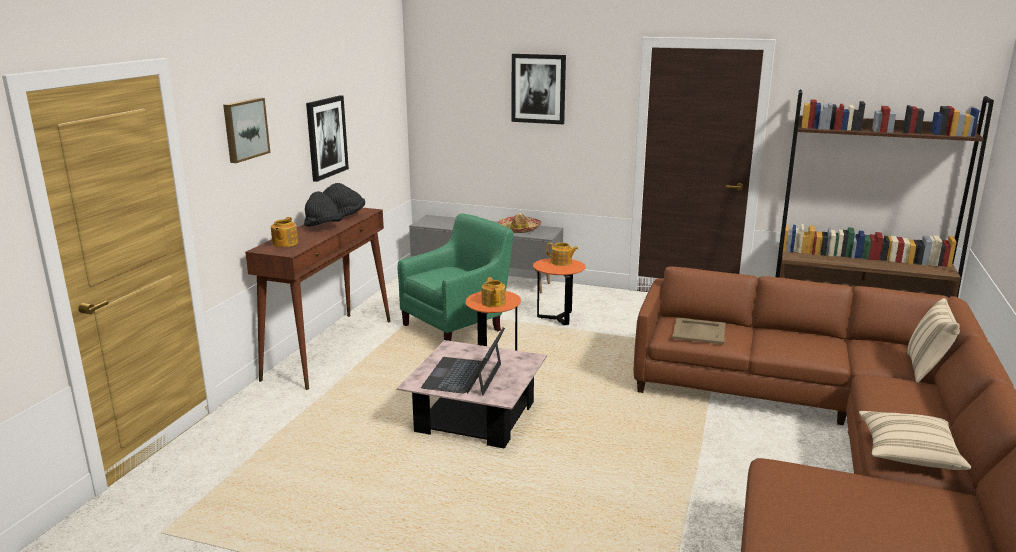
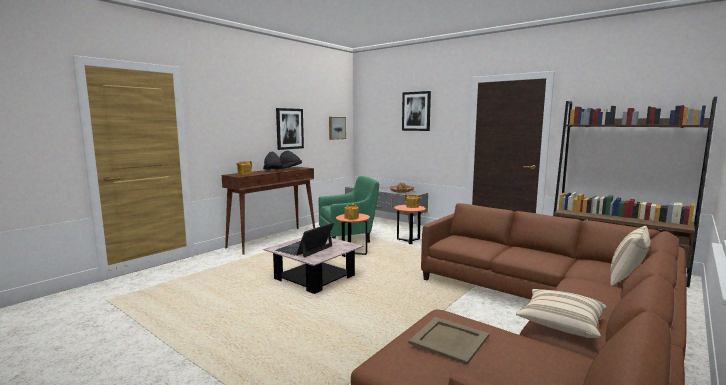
camera: 20 degrees right, 10 degrees down
(244, 129) = (230, 112): picture -> picture (336, 128)
(698, 331) = (465, 242): beige tray -> beige tray (448, 339)

